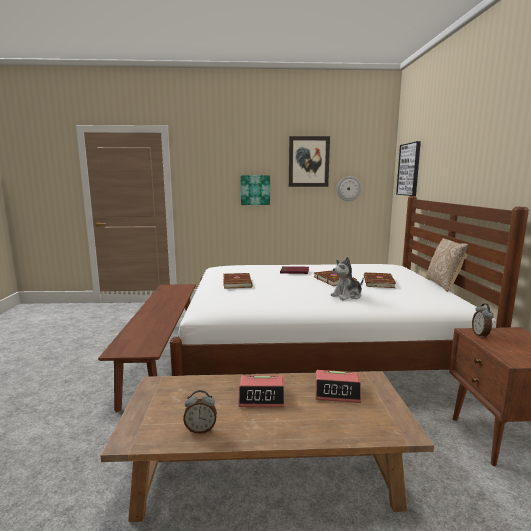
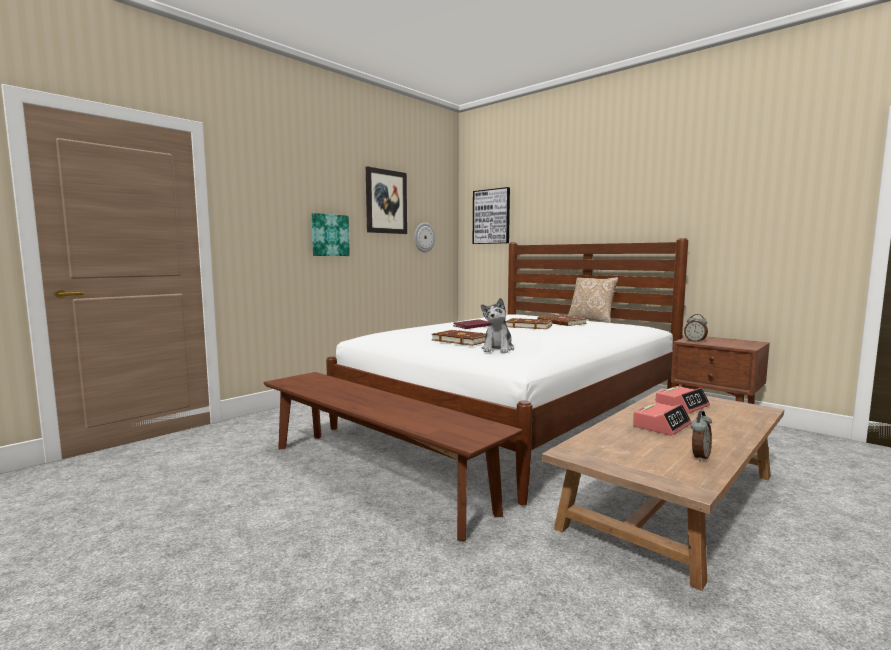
camera: 45 degrees left, 5 degrees down
(347, 296) = (580, 333): plush toy -> plush toy (498, 349)

